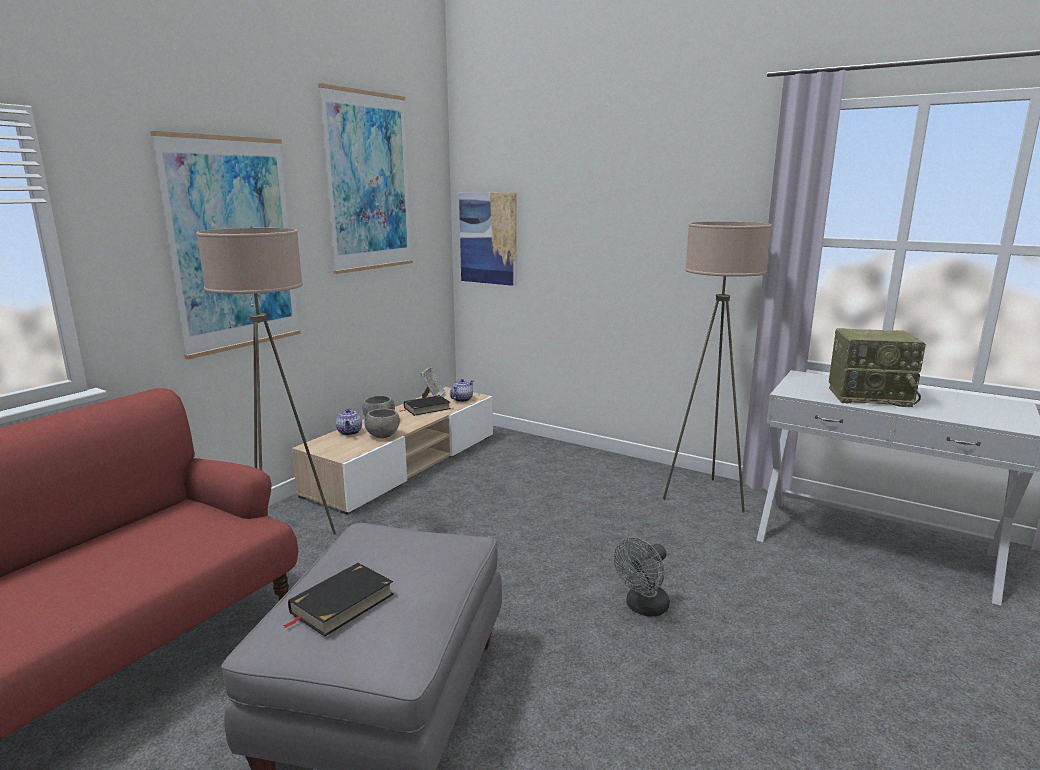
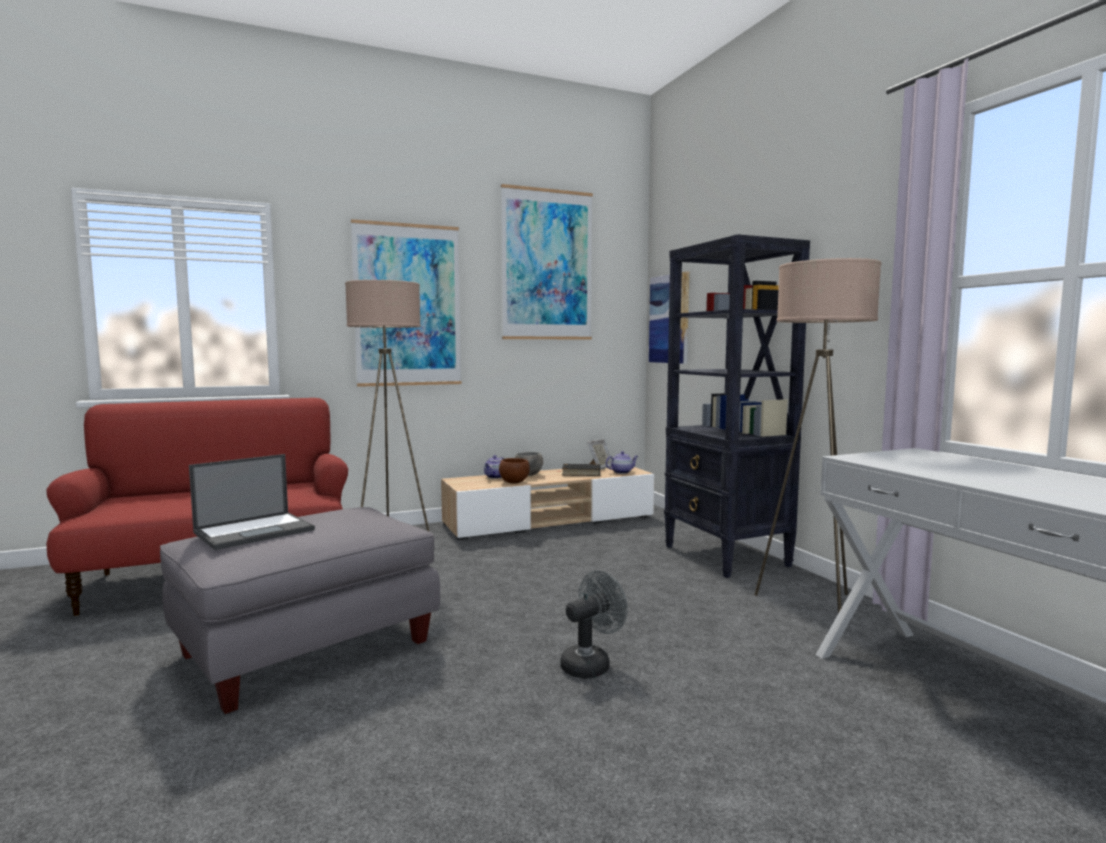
camera: 35 degrees right, 10 degrees down
(341, 603) = (255, 531): black book -> laptop
(382, 436) = (514, 482): grey bowl -> brown bowl
(600, 466) = (726, 556): none -> black bookcase
(643, 608) = (591, 664): grey fan -> grey fan turned 150 degrees clockwise
(870, 396) = (965, 471): radio -> none

